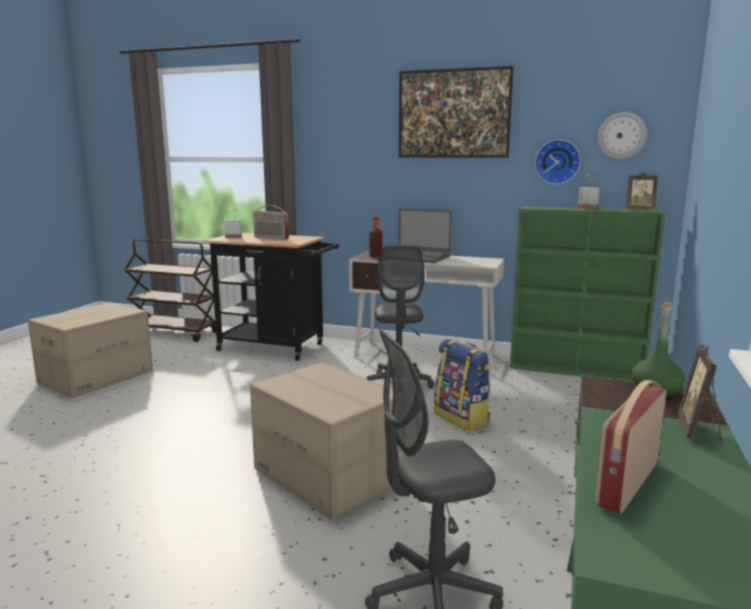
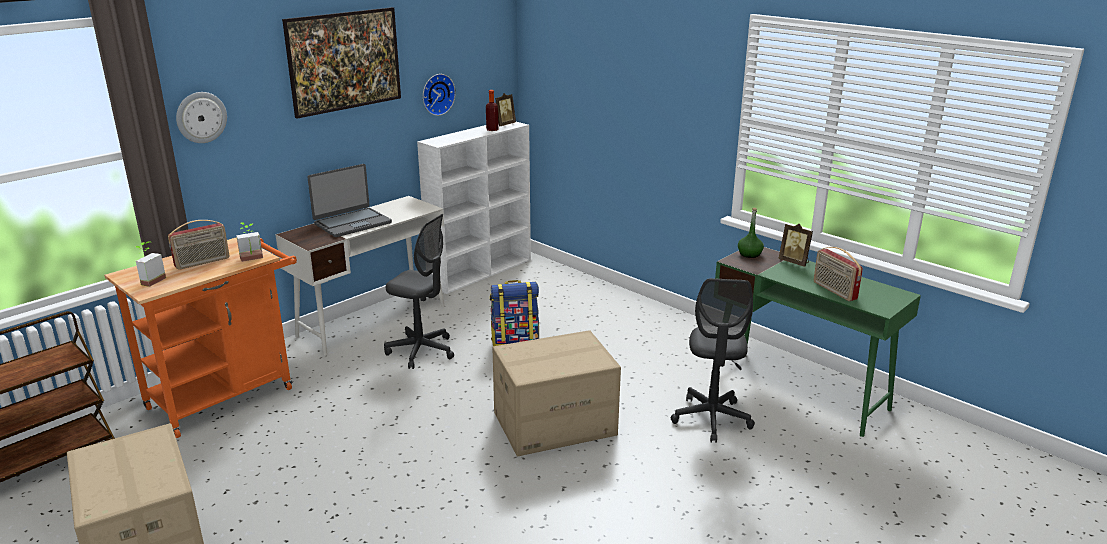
camera: 65 degrees left, 10 degrees up
(277, 348) = (228, 394): black cart -> orange cart
(376, 256) = (317, 237): bottle -> bottle (492, 129)
(576, 370) = (481, 271): green bookcase -> white bookcase
(586, 208) = (471, 132): potted plant -> potted plant (252, 259)
(621, 135) = (477, 63): wall clock -> wall clock (201, 117)

